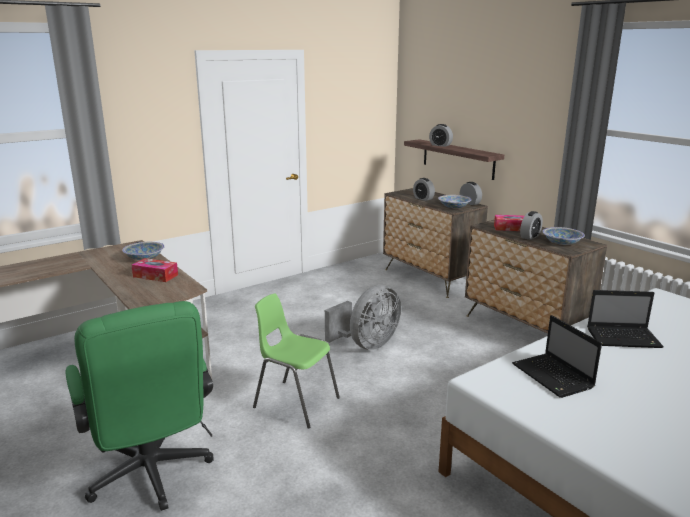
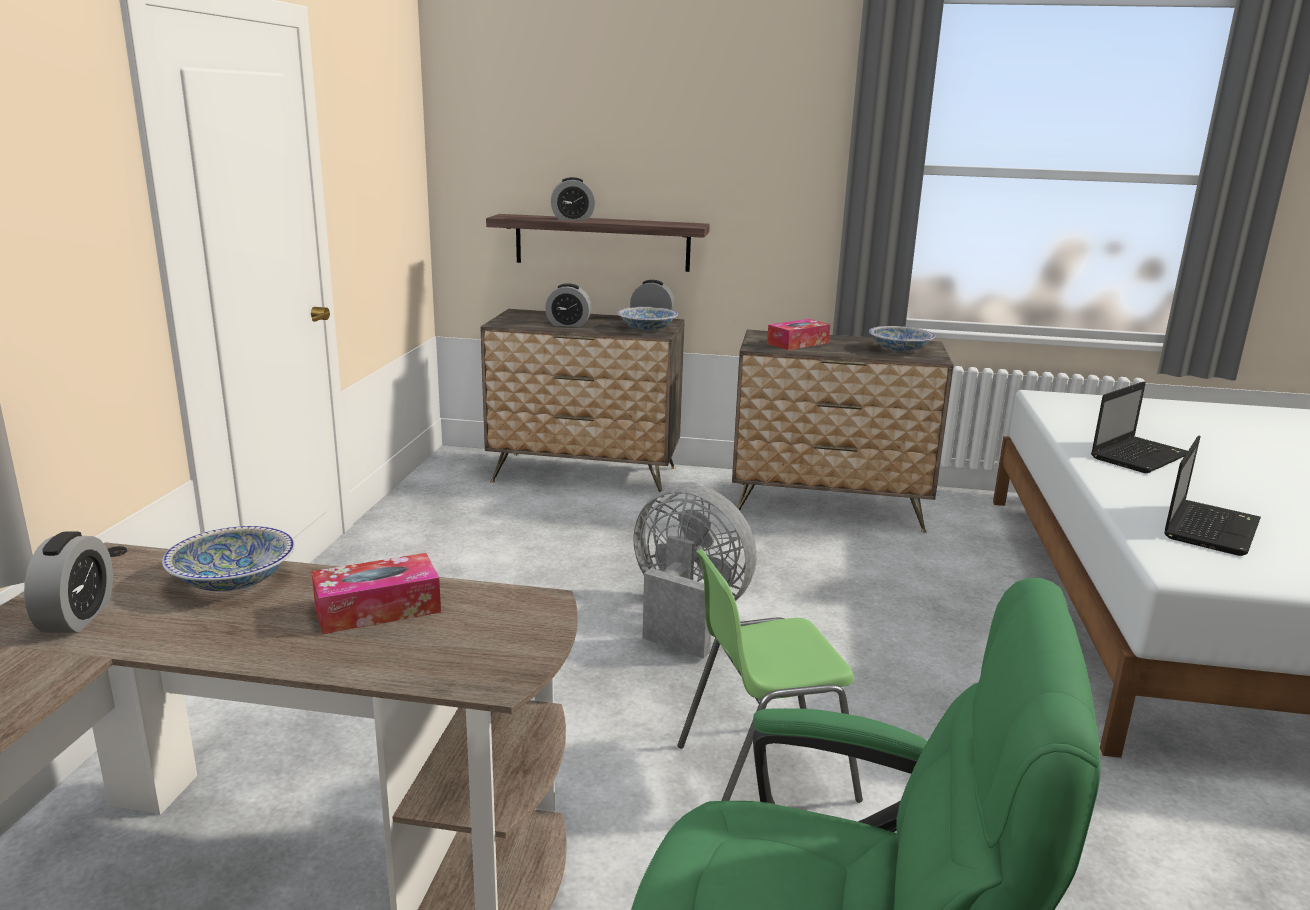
camera: 45 degrees left, 0 degrees up
(367, 345) = (686, 616): grey fan -> grey fan turned 60 degrees counterclockwise
(530, 237) = (848, 350): alarm clock -> alarm clock (77, 617)
(554, 377) = (1210, 528): laptop -> laptop turned 75 degrees counterclockwise

